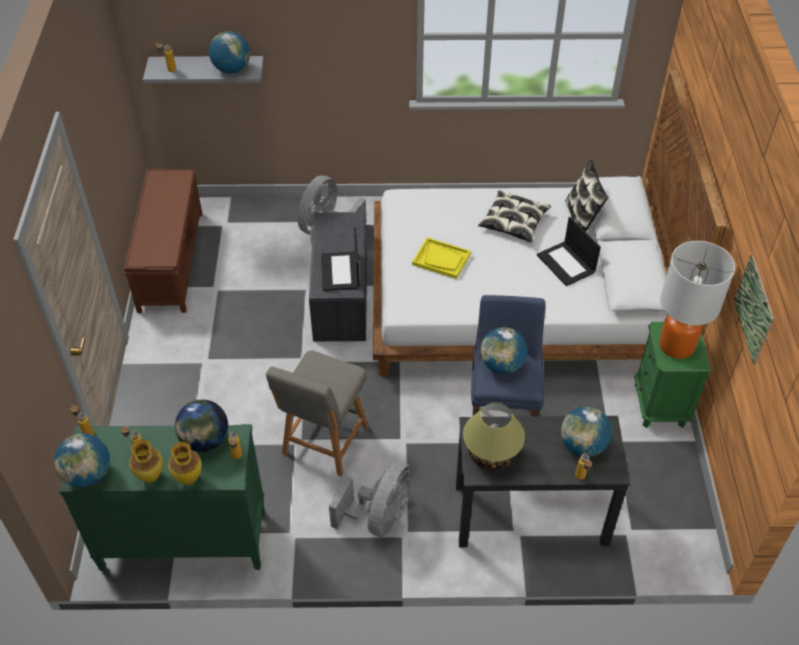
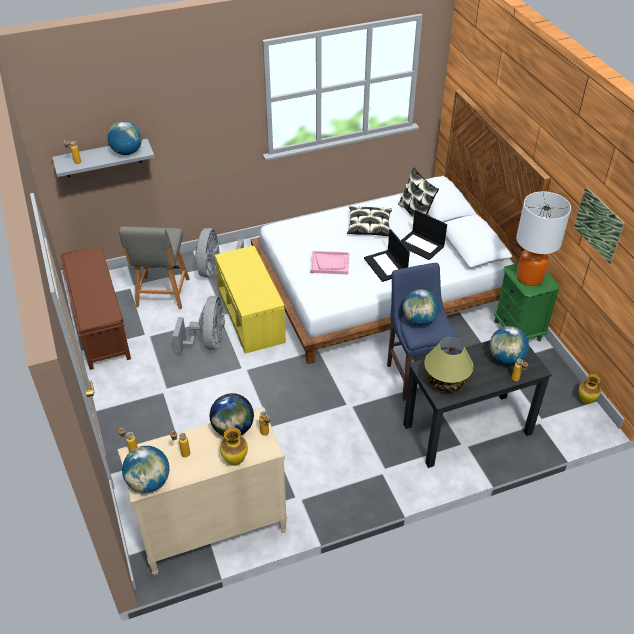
camera: 20 degrees left, 5 degrees down
(151, 477) = (203, 468): vase -> vase (586, 401)
(183, 541) = (213, 530): green dresser -> beige dresser
(324, 443) = (289, 424): grey chair -> grey chair (162, 294)
(341, 272) = (257, 291): laptop -> laptop (386, 266)
(342, 298) = (252, 317): grey bench -> yellow bench
(379, 517) = (359, 464): grey fan -> grey fan (207, 342)
(441, 259) = (330, 263): yellow tray -> pink tray

